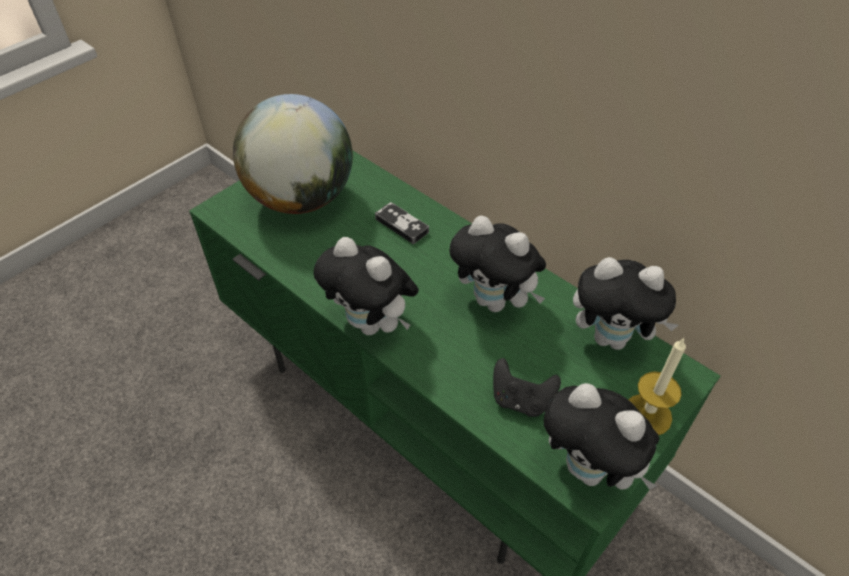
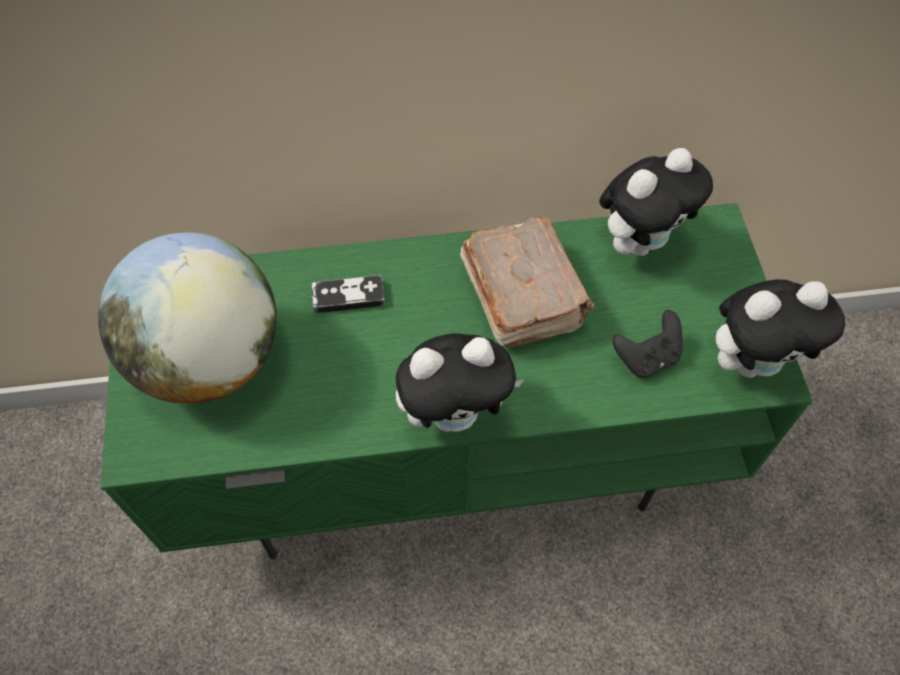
camera: 50 degrees left, 10 degrees up
(495, 302) = (523, 293): plush toy -> brown book
(647, 414) = (734, 280): candle -> none

